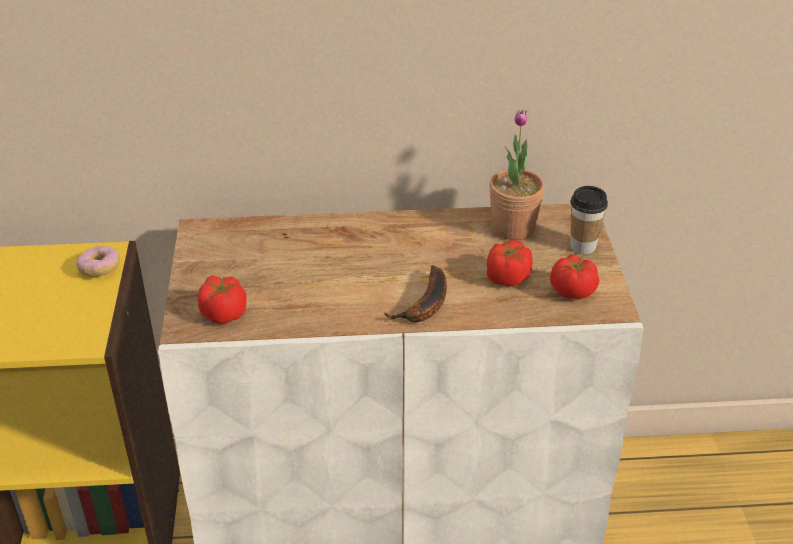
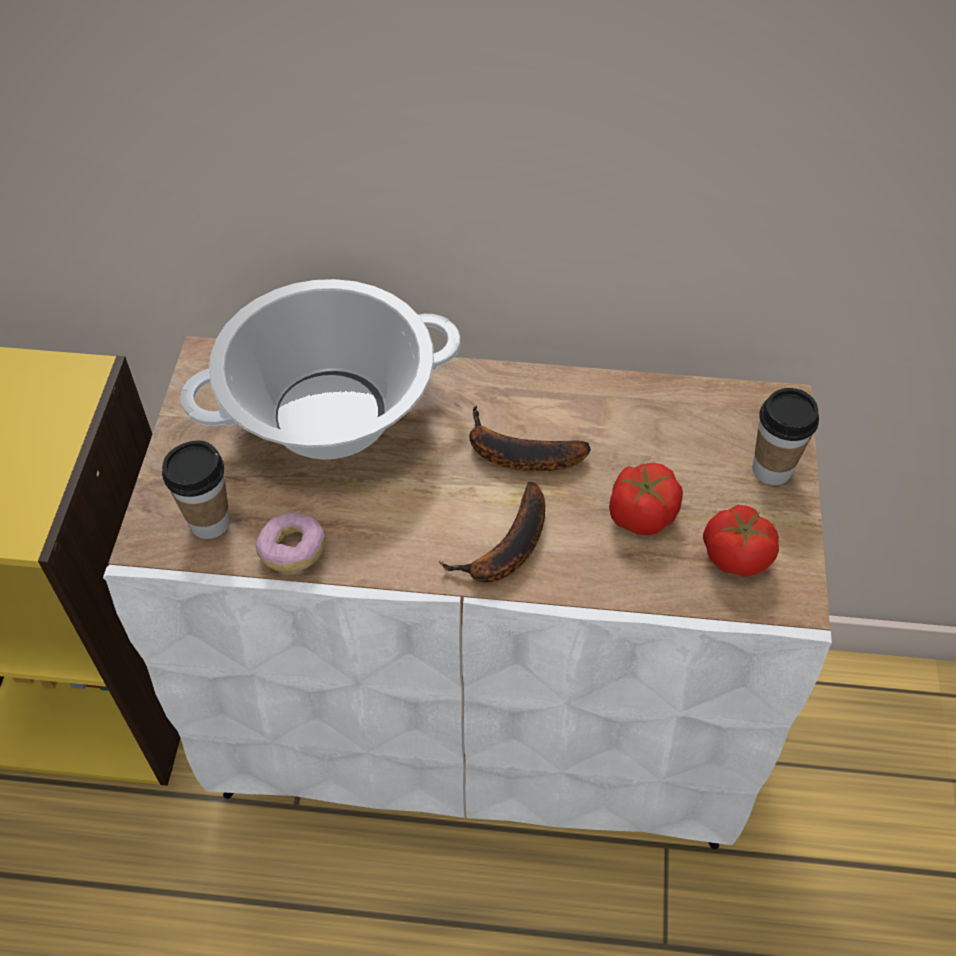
camera: 10 degrees right, 15 degrees up
(100, 269) = (65, 401): donut -> donut (293, 551)
(223, 314) = (209, 522): tomato -> cup
(289, 249) = (330, 413): none -> cooking pot
(418, 256) = (516, 454): none -> banana
(513, 227) = (672, 418): potted plant -> none

